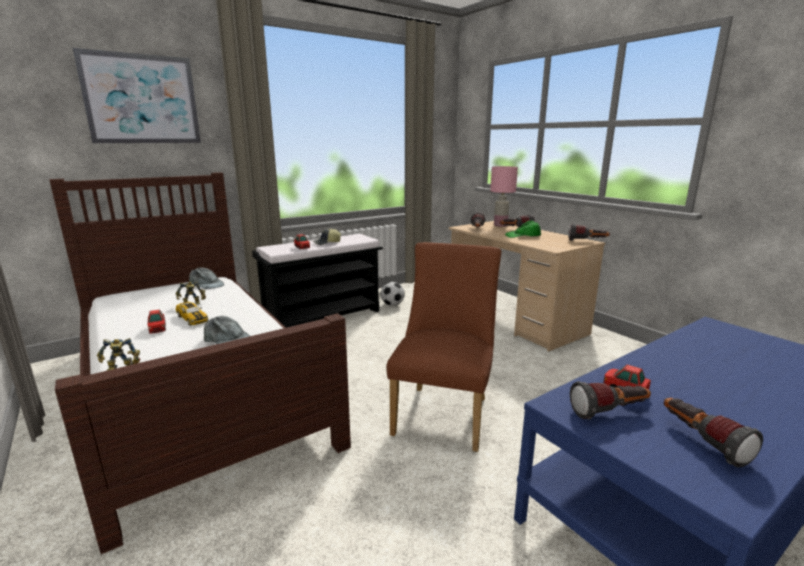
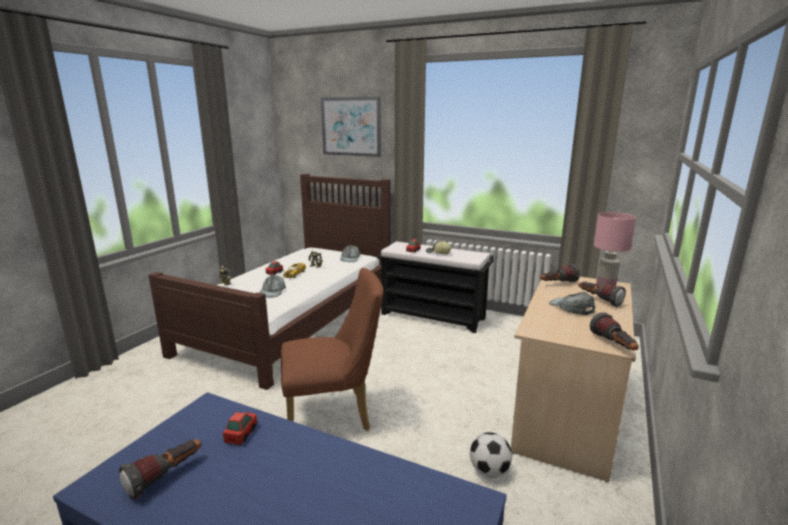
camera: 60 degrees right, 0 degrees up
(392, 305) = (497, 334): football -> football (489, 471)
(523, 235) = (571, 308): green cap -> grey cap
(610, 412) = (202, 429): flashlight -> none

